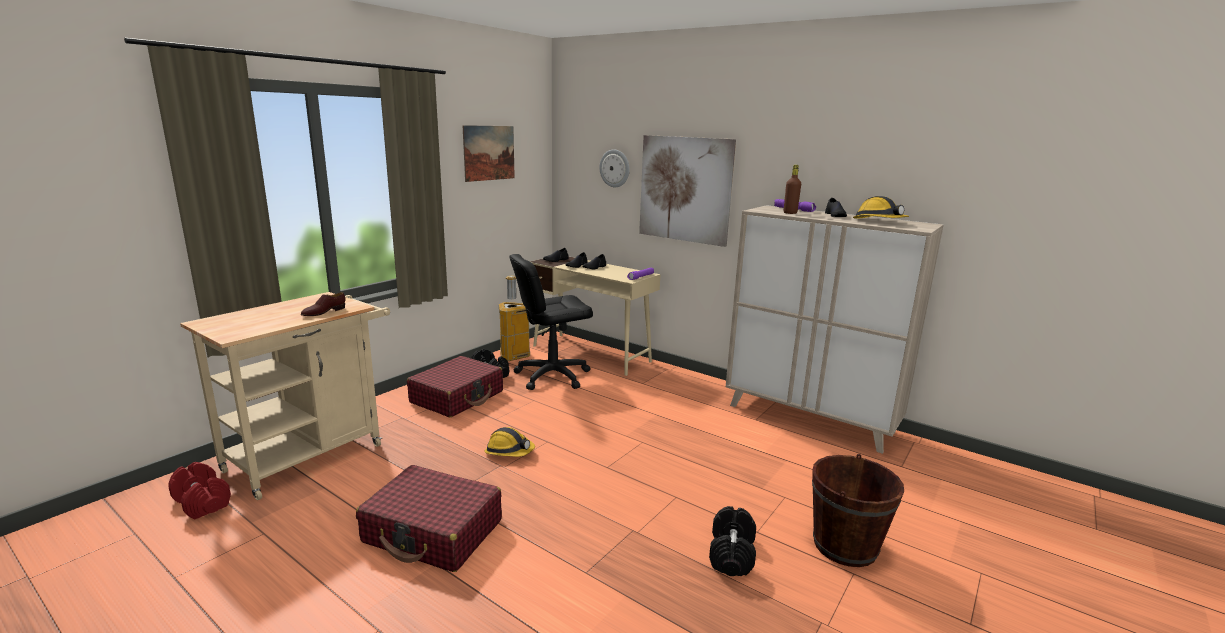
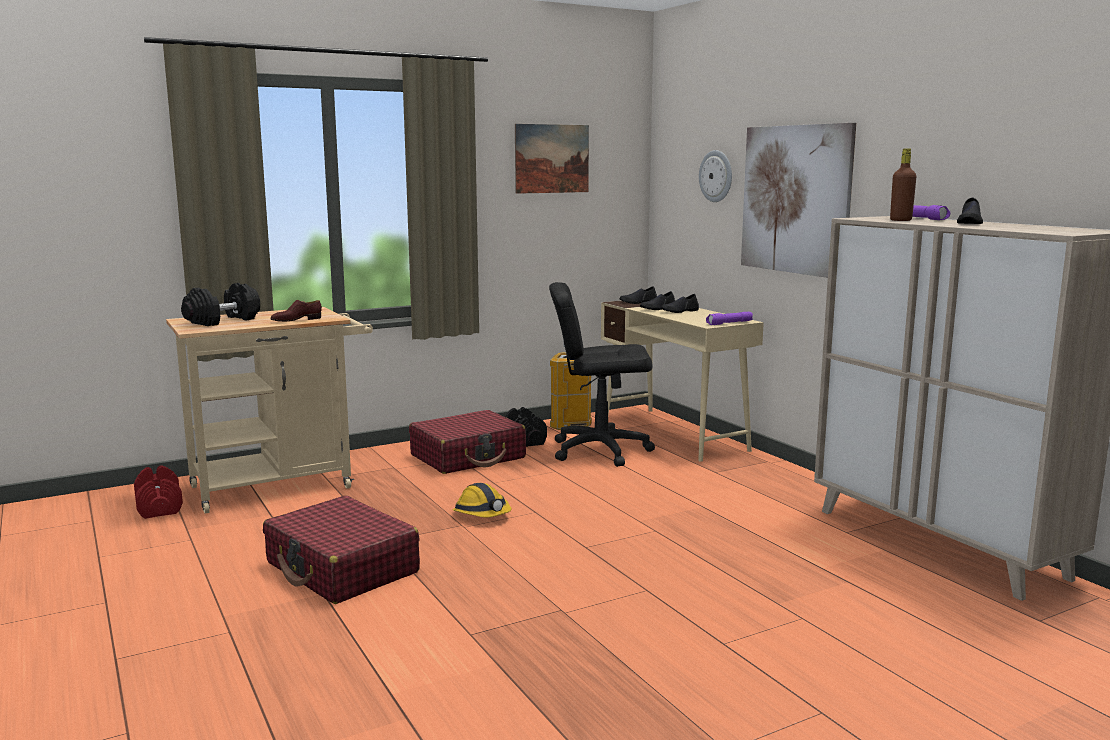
camera: 25 degrees right, 5 degrees down
(732, 554) = (665, 657): black dumbbell -> black dumbbell (223, 321)
(845, 546) = (840, 683): brown bucket -> none
(879, 221) = (1022, 227): hard hat -> none

